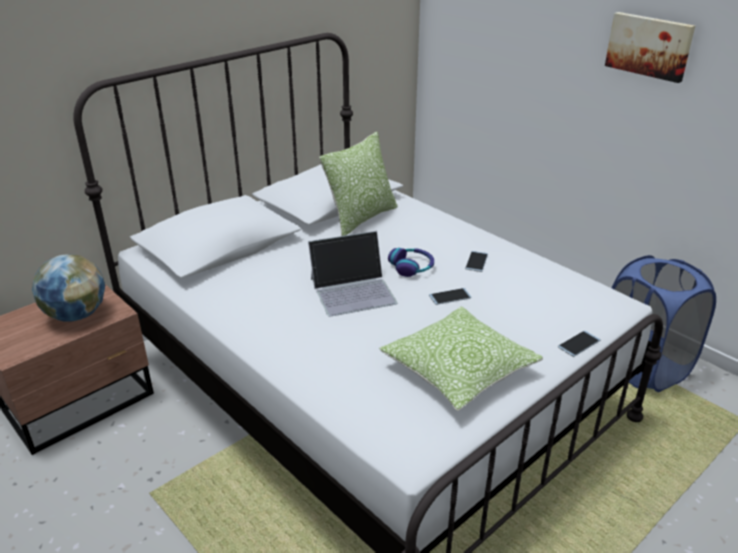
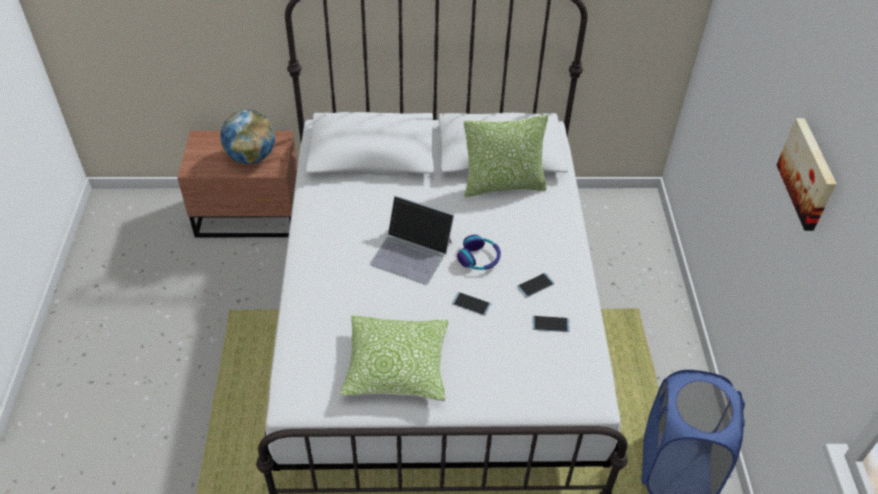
camera: 40 degrees right, 15 degrees up
(579, 344) = (507, 408): phone -> phone (550, 324)

